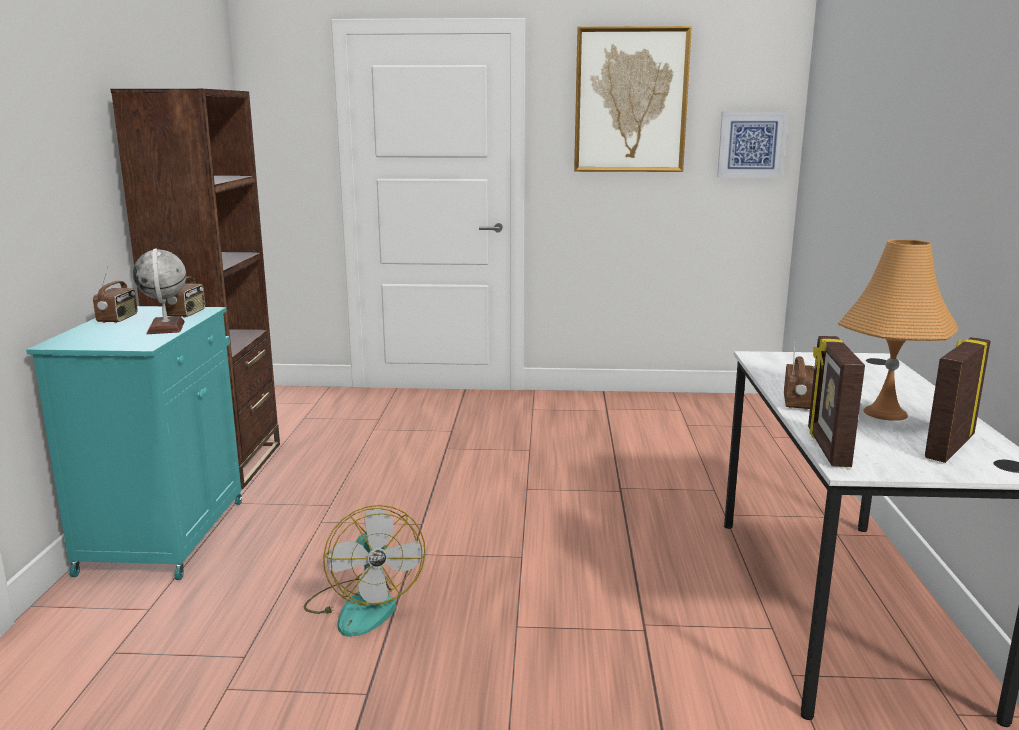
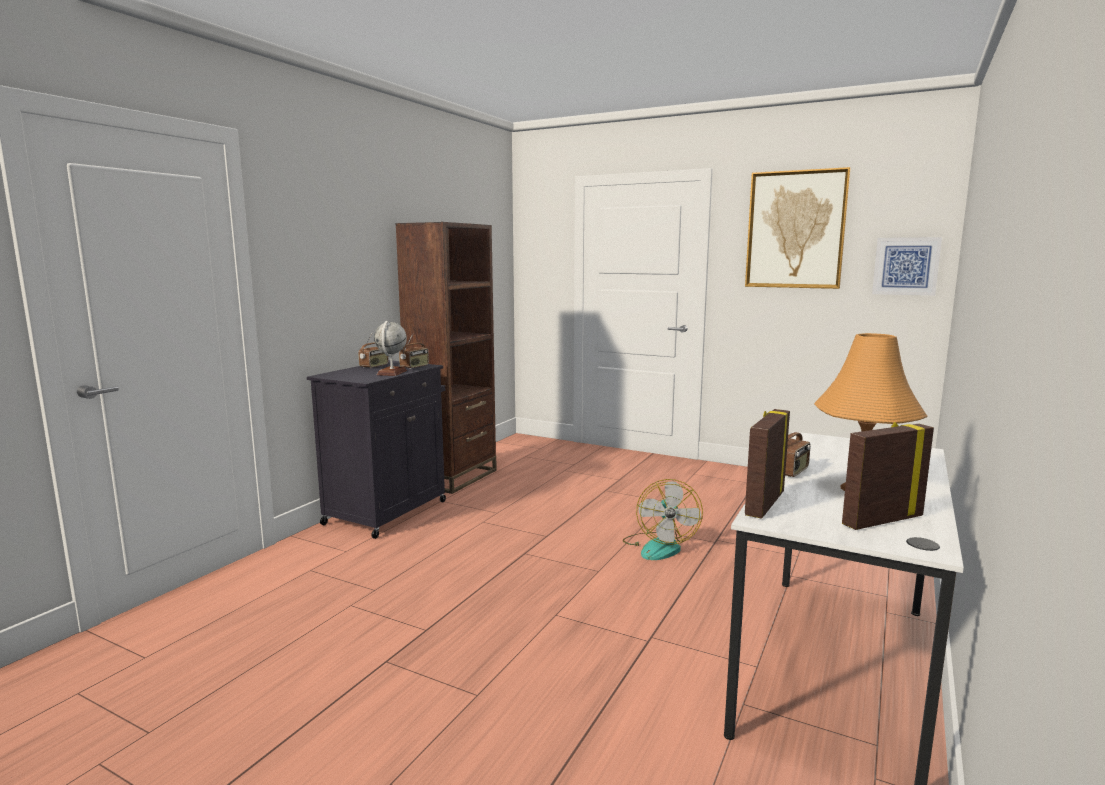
camera: 25 degrees right, 5 degrees down
(165, 535) = (388, 511): turquoise cabinet -> black cabinet
(363, 605) = (466, 577): fan -> fan (659, 546)

